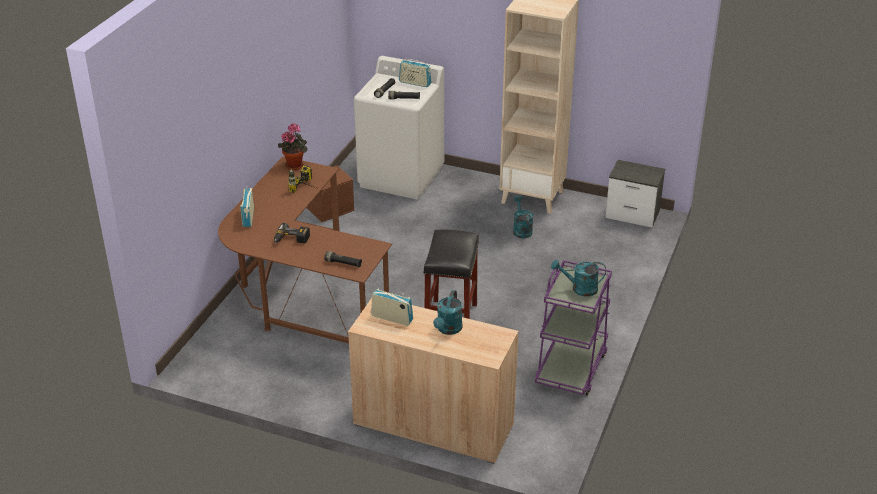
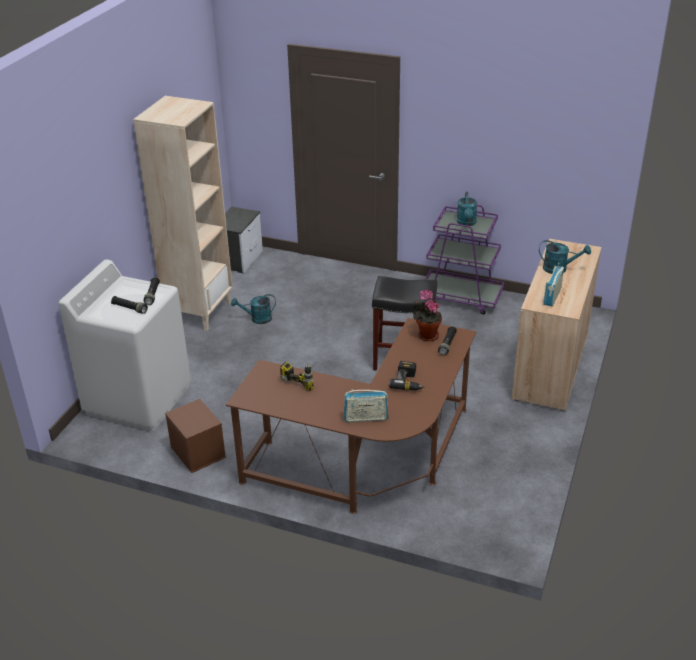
camera: 90 degrees left, 0 degrees up
(295, 165) = (248, 392): potted plant -> potted plant (426, 335)
(415, 83) = (115, 289): radio -> none

